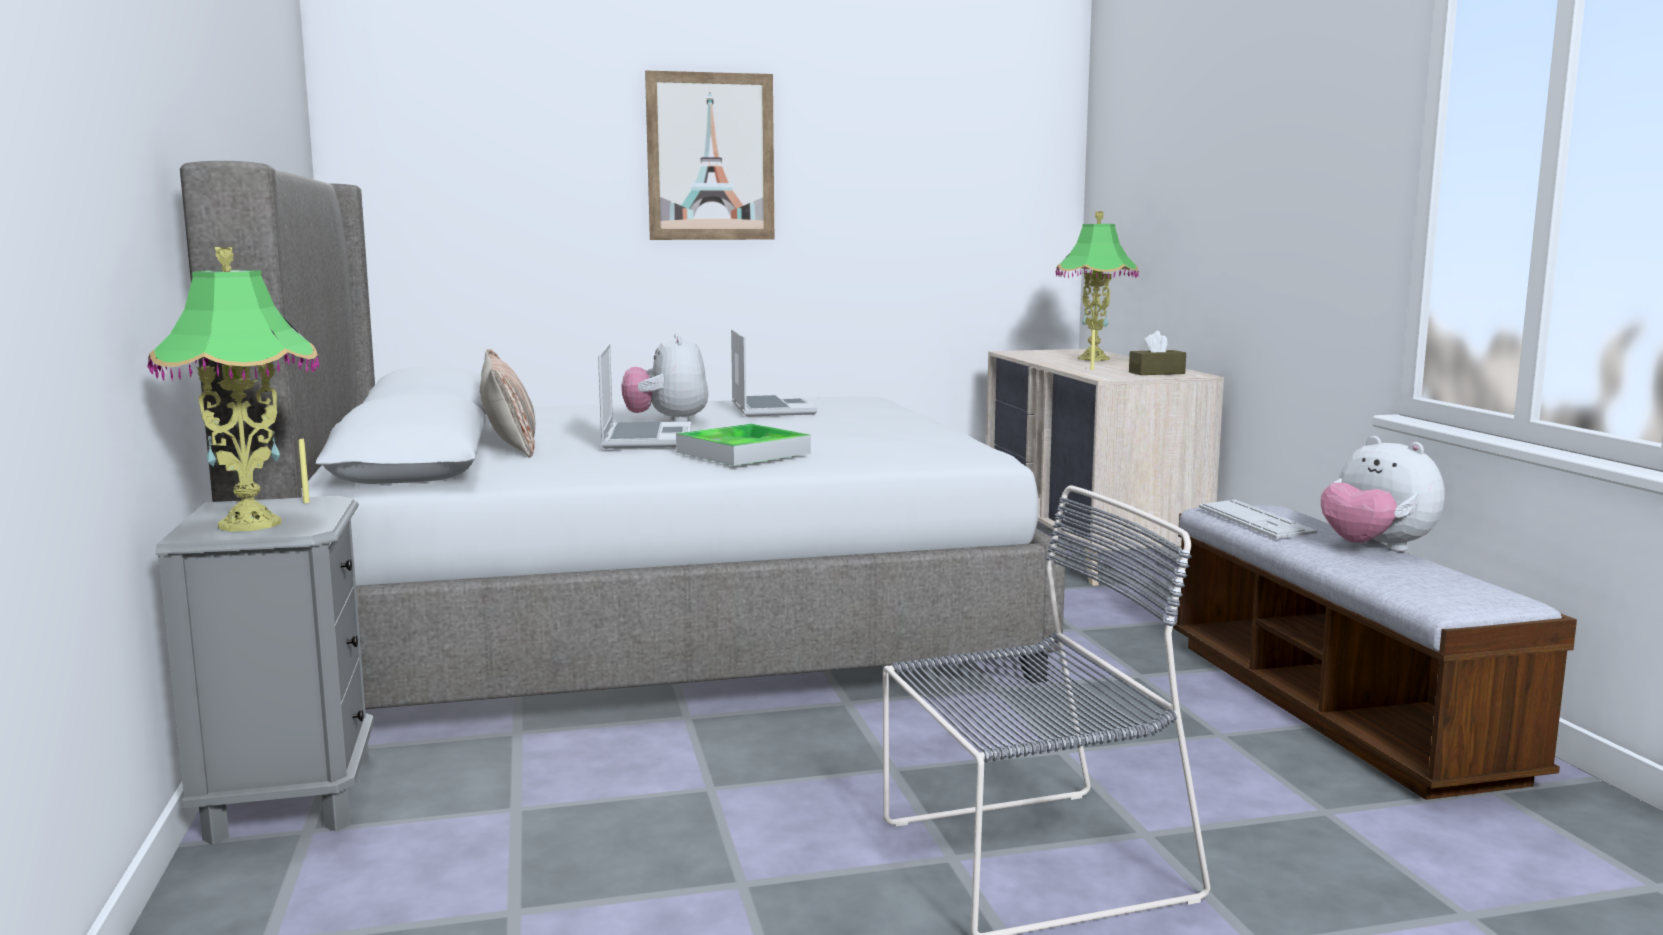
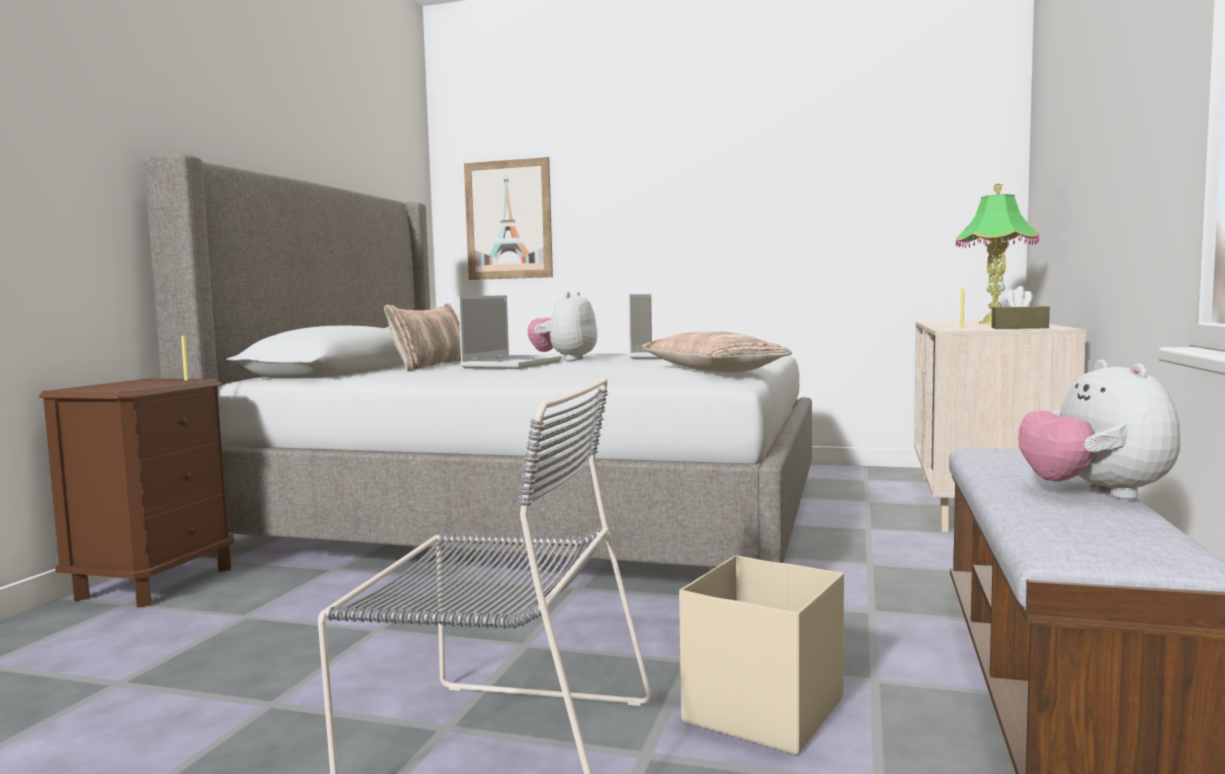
camera: 30 degrees right, 5 degrees down
(250, 524) = (117, 386): table lamp -> none
(288, 798) = (155, 583): grey nightstand -> brown nightstand
(710, 157) = (687, 172): picture -> picture (508, 220)
(743, 452) = (539, 372): tray -> none
(922, 439) = (710, 370): none -> pillow
(1178, 779) = (761, 711): none -> beige storage box
(1255, 521) = (998, 460): keyboard -> none

